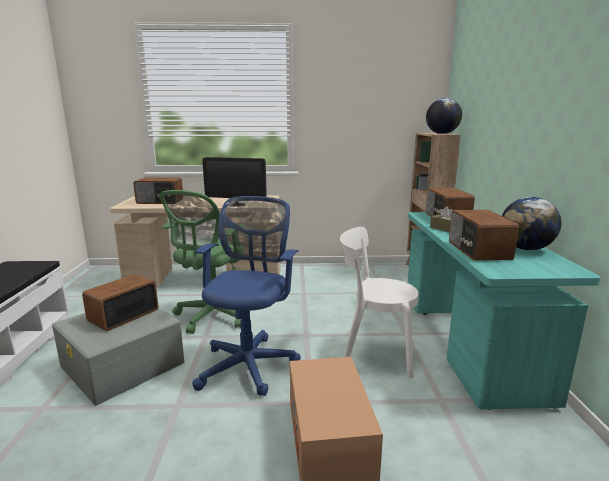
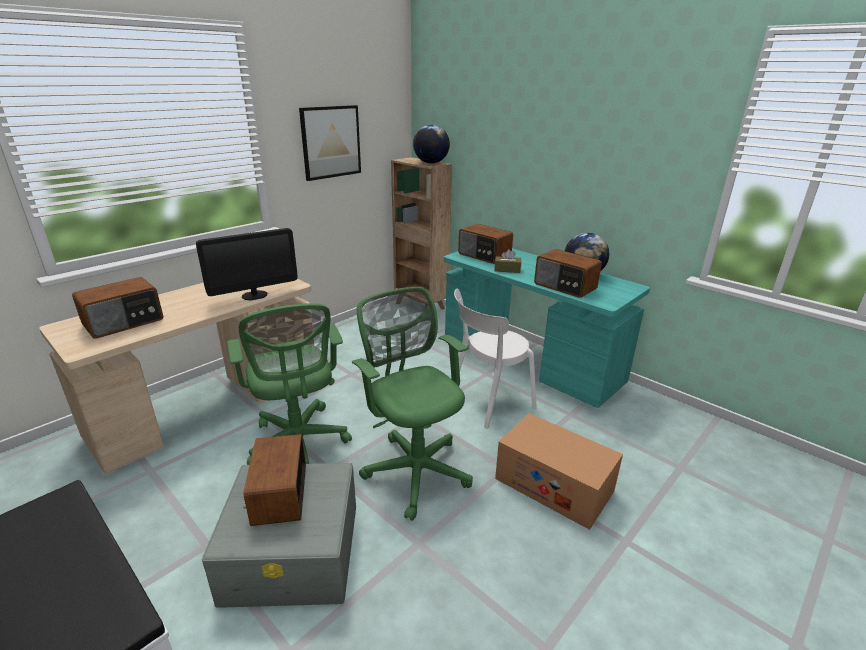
camera: 45 degrees left, 10 degrees up
(249, 363) = (415, 468): blue office chair -> green office chair
(355, 112) = (331, 142): none -> picture

